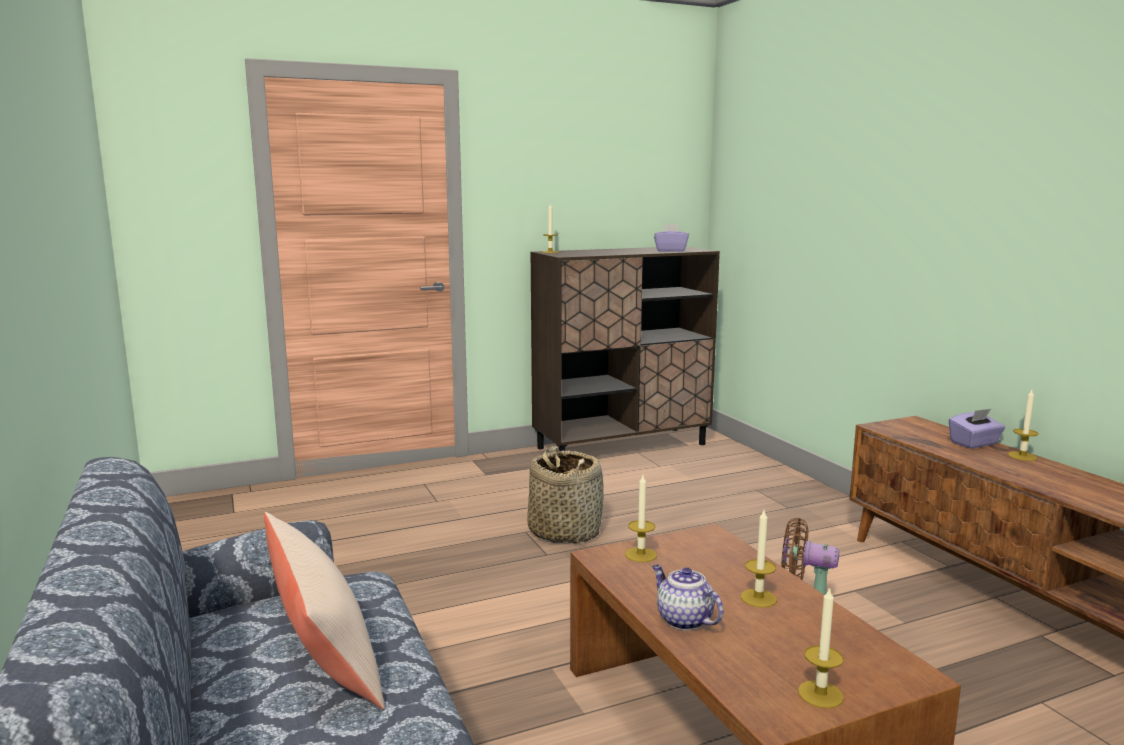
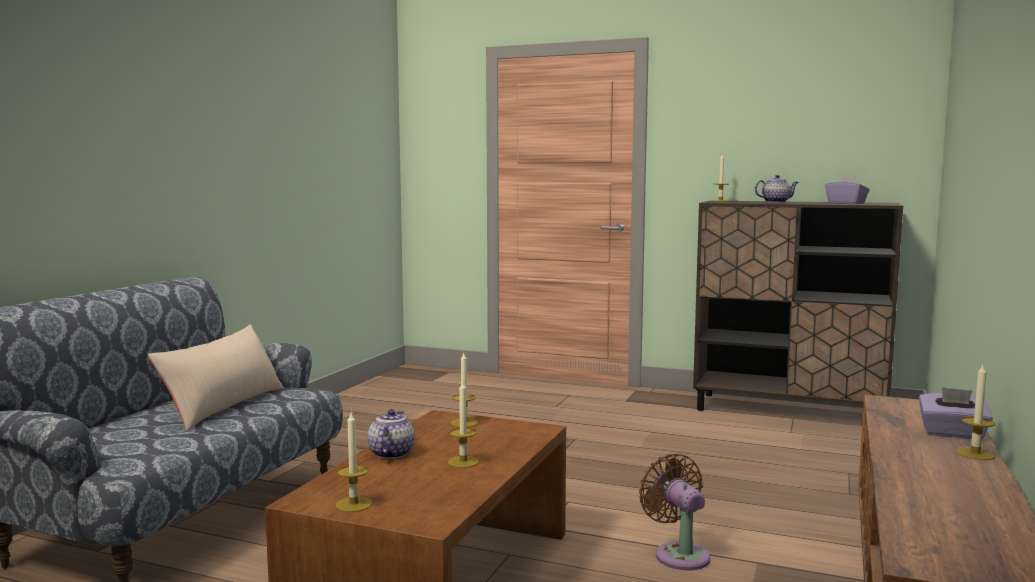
camera: 45 degrees right, 5 degrees down
(564, 531) = (602, 447): basket -> none
(606, 251) = (776, 202): none -> teapot

